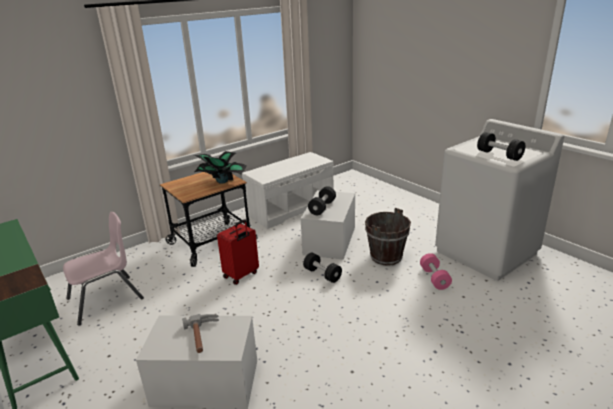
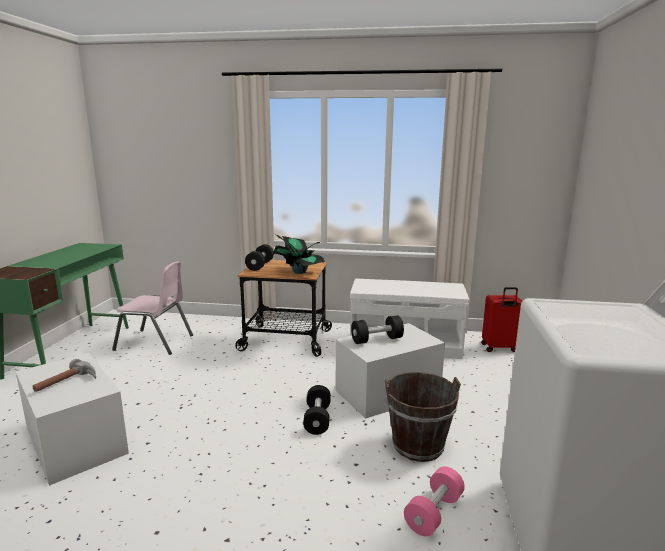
camera: 45 degrees right, 10 degrees down
(241, 275) = (255, 377): red suitcase -> red suitcase (499, 348)
(499, 155) = (595, 332): black dumbbell -> black dumbbell (260, 266)

